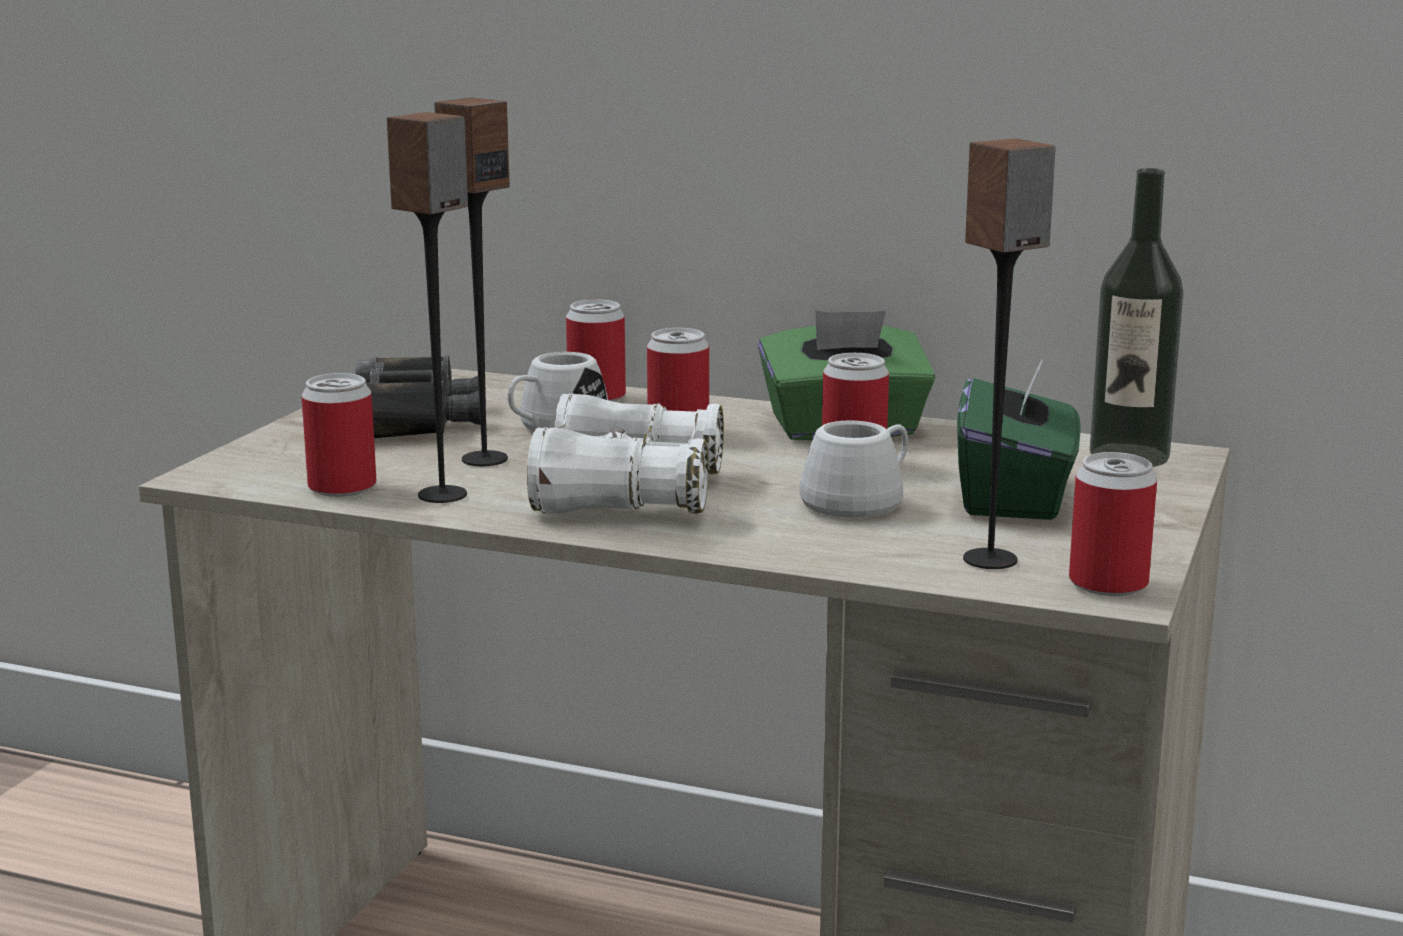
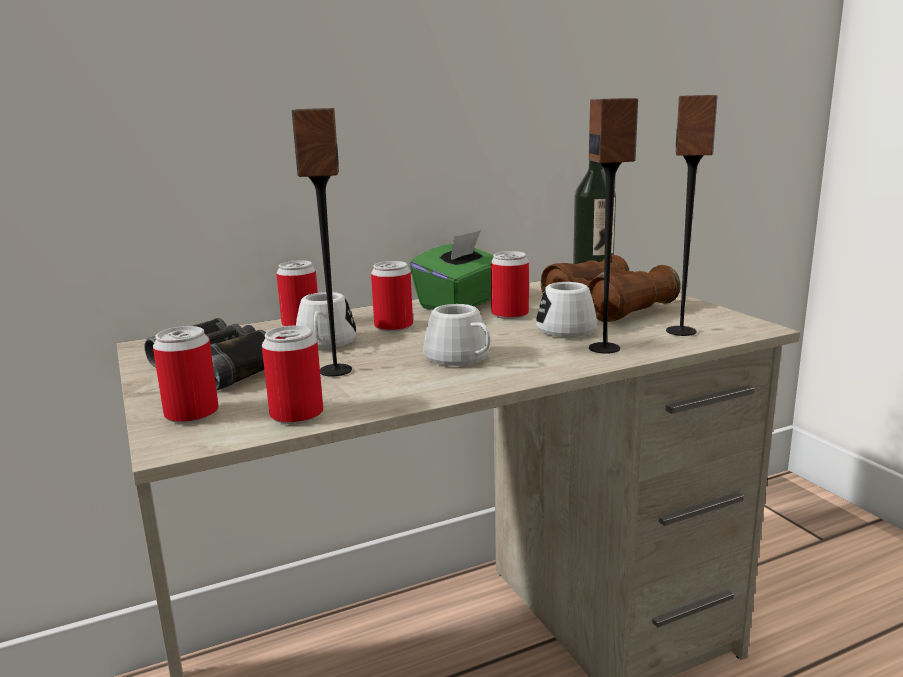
camera: 45 degrees left, 0 degrees up
(443, 495) = (371, 395): speaker -> speaker (605, 348)
(628, 493) = (462, 359): white binoculars -> white mug
(1015, 496) = (608, 307): green tissue box -> brown binoculars
(1108, 584) = (740, 325): can -> can (192, 414)

